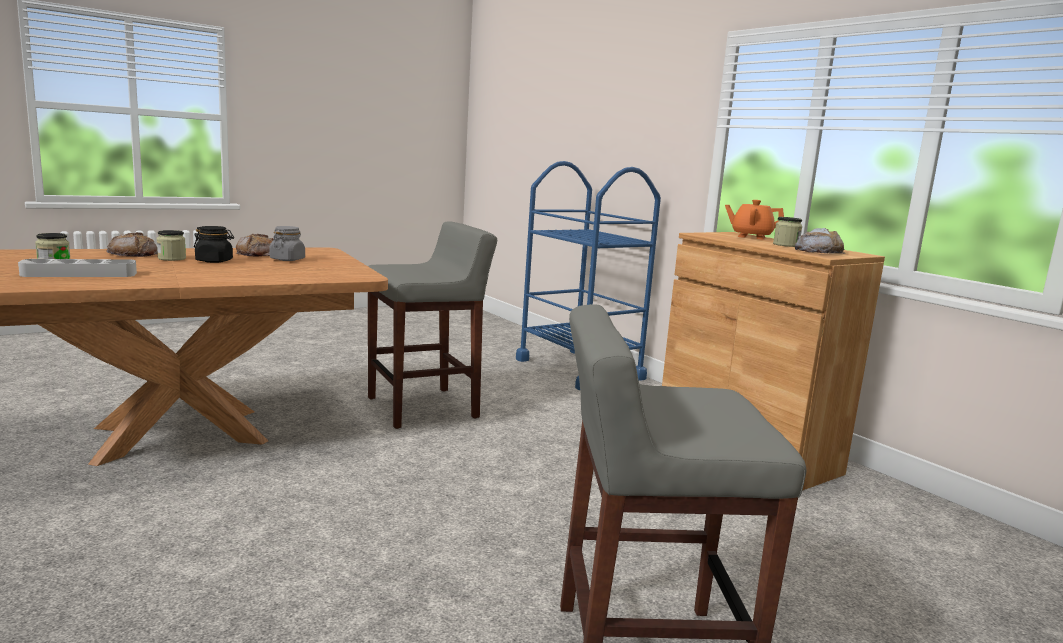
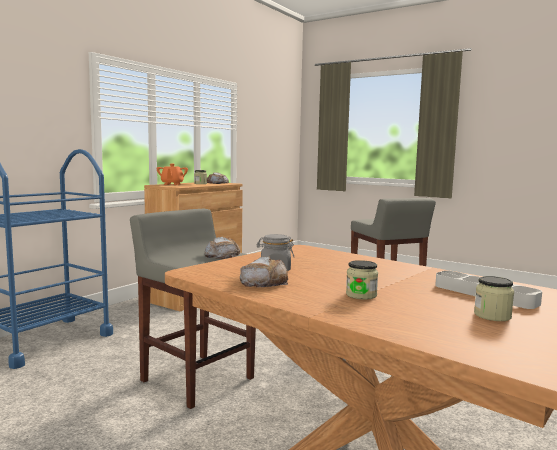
camera: 110 degrees left, 5 degrees down
(133, 253) = (377, 314): bread -> bread (222, 255)
(214, 261) = (336, 282): black jar -> none

